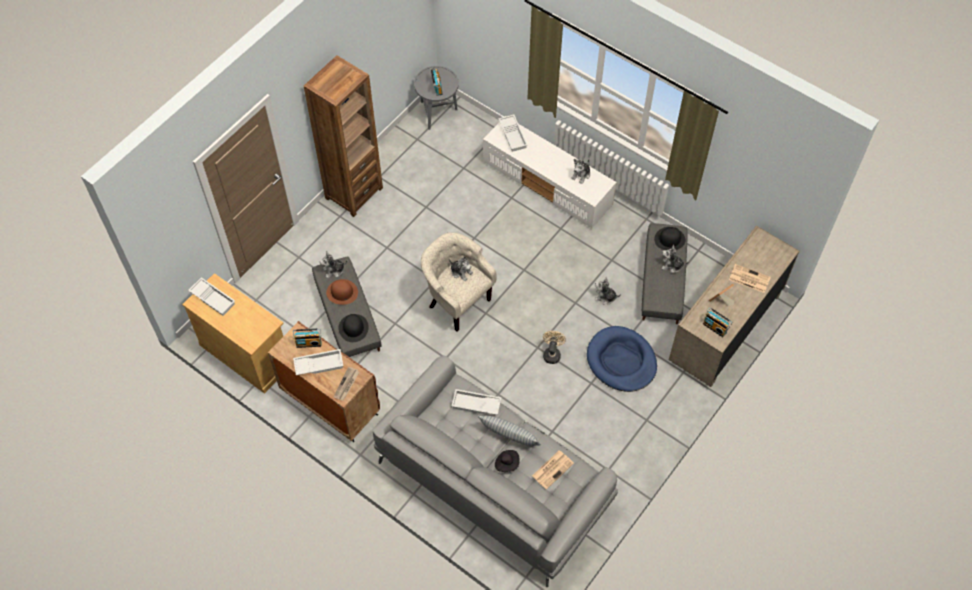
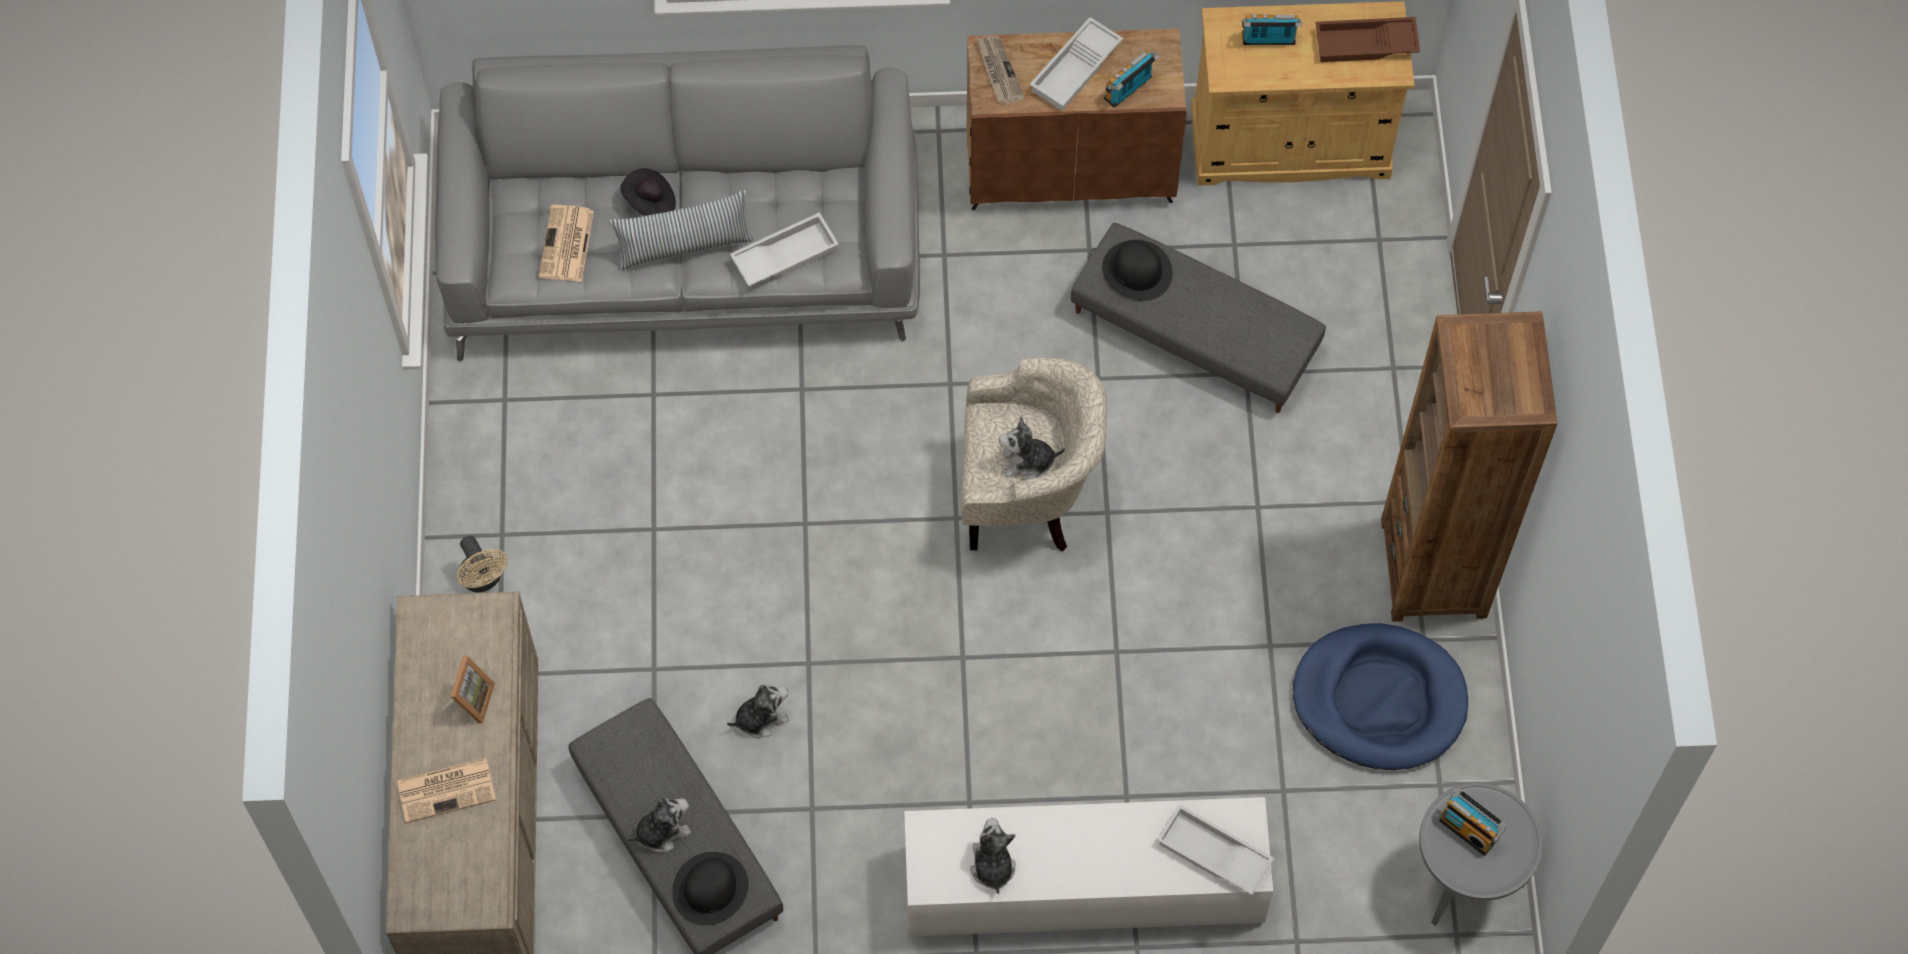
camera: 140 degrees right, 5 degrees up
(213, 298) = (1365, 45): white tray -> brown tray
(334, 270) = (1279, 344): plush toy -> none
(342, 292) = (1222, 315): brown hat -> none
(552, 353) = (769, 531): beige fan -> beige fan (484, 580)
(621, 361) = (630, 611): blue dog bed -> blue dog bed (1379, 699)
(715, 327) = (444, 636): radio -> radio (1268, 41)

